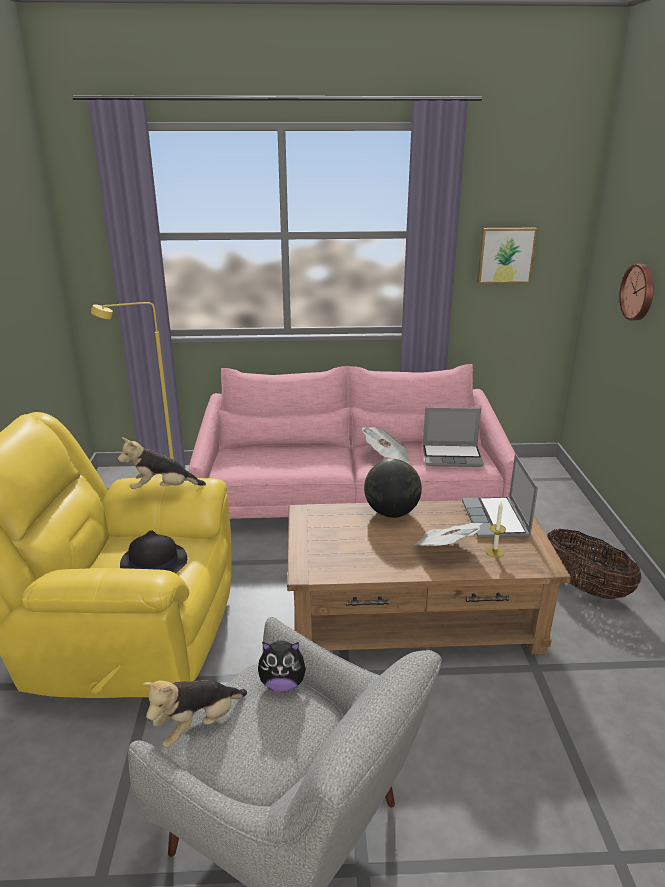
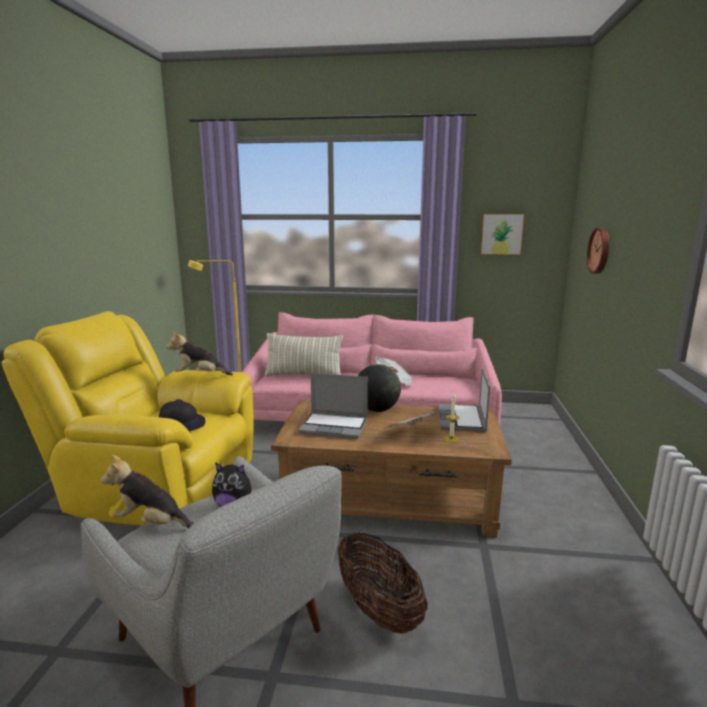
camera: 10 degrees right, 10 degrees down
(198, 725) = (152, 523): plush toy -> plush toy turned 45 degrees clockwise
(269, 456) = (304, 376): none -> pillow
(452, 456) = (448, 384): laptop -> laptop (335, 426)
(584, 587) = (548, 493): basket -> basket (378, 610)

